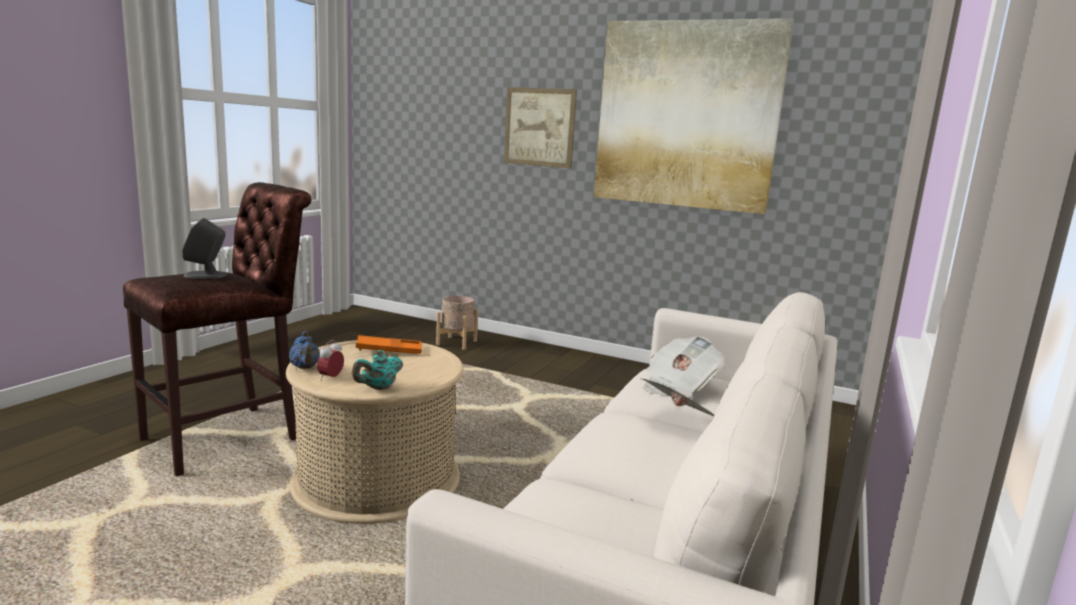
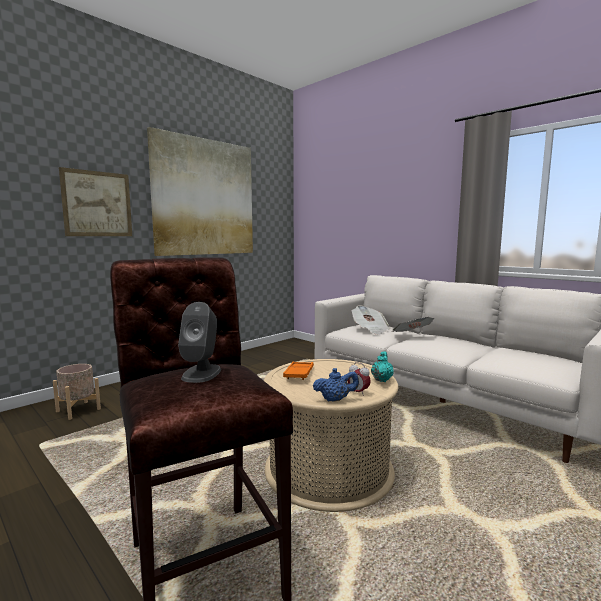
camera: 70 degrees left, 5 degrees down
(378, 388) = (382, 379): turquoise teapot -> turquoise teapot turned 135 degrees counterclockwise

